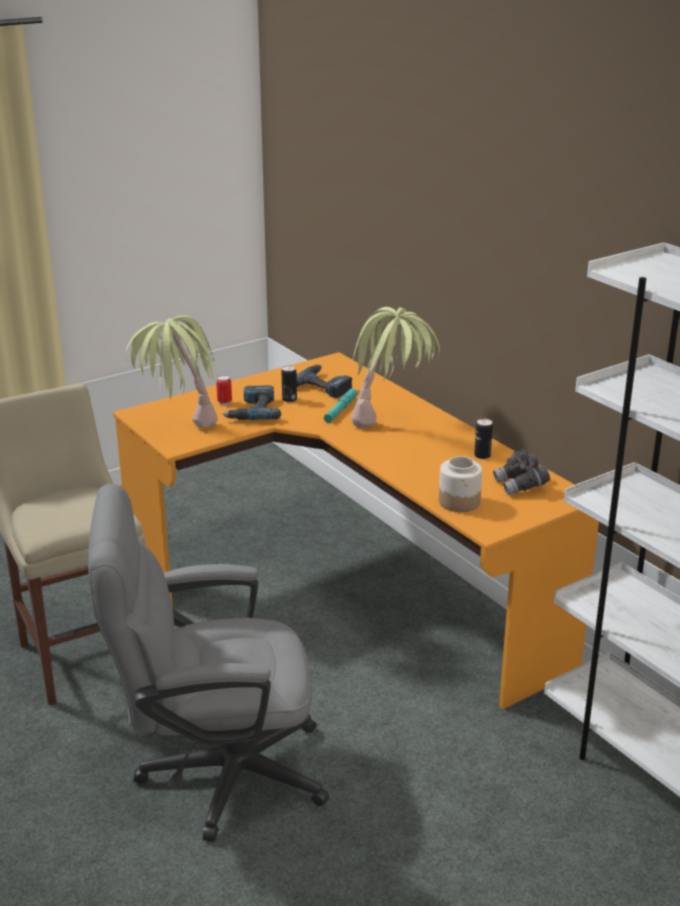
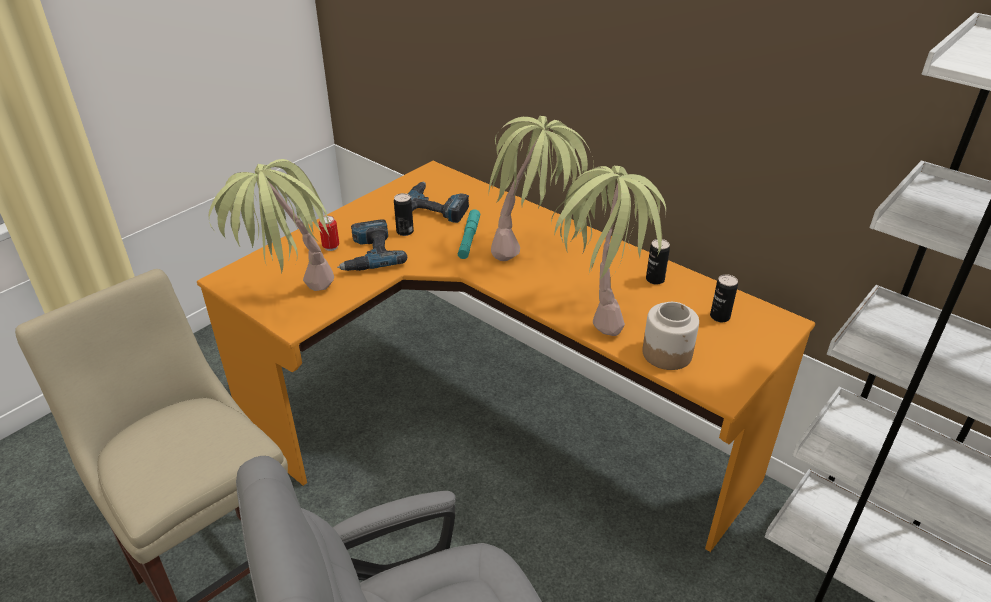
camera: 15 degrees left, 10 degrees up
(424, 467) = (601, 307): none -> potted plant
(521, 486) = (719, 317): grey binoculars -> can

